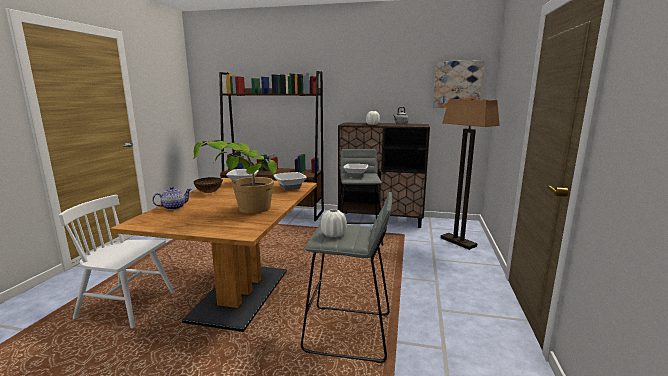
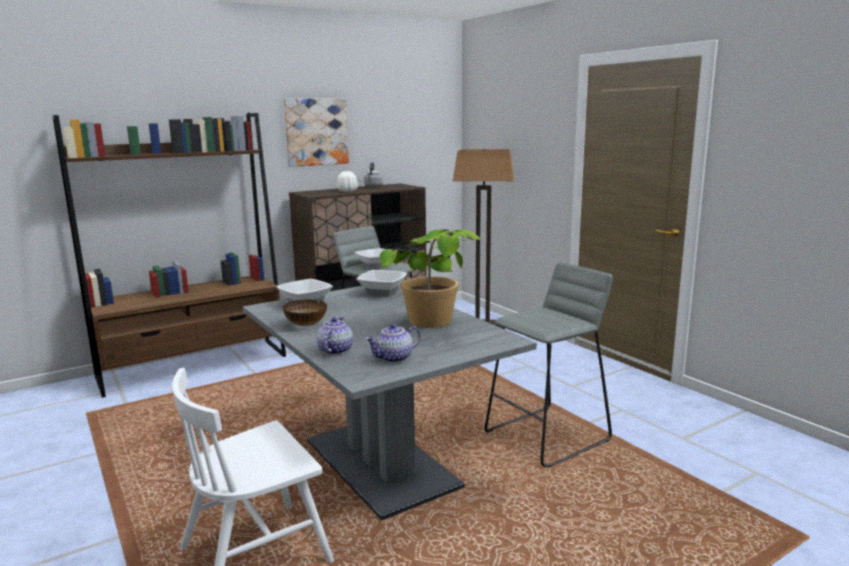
camera: 45 degrees left, 0 degrees up
(174, 220) = (394, 358): none -> teapot
(241, 294) = (380, 464): brown dining table -> grey dining table
(333, 234) = (542, 321): white vase -> none
(457, 84) = (425, 129): picture -> picture (316, 132)

